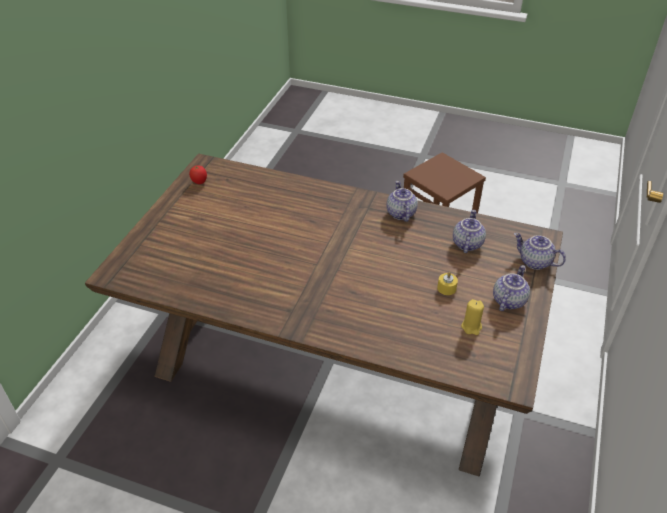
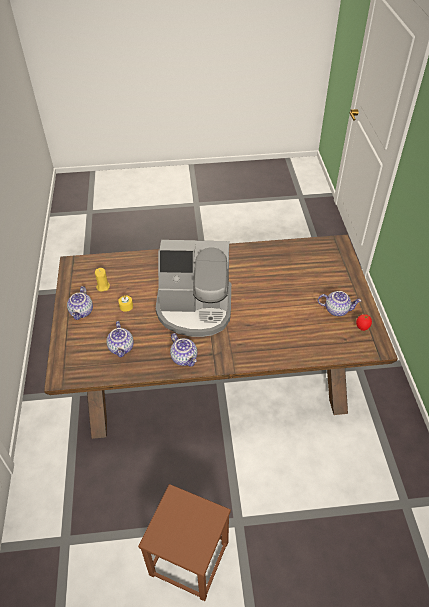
camera: 155 degrees right, 5 degrees up
(361, 256) = (195, 309): none -> coffee machine
(534, 262) = (66, 349): teapot -> teapot (337, 309)

